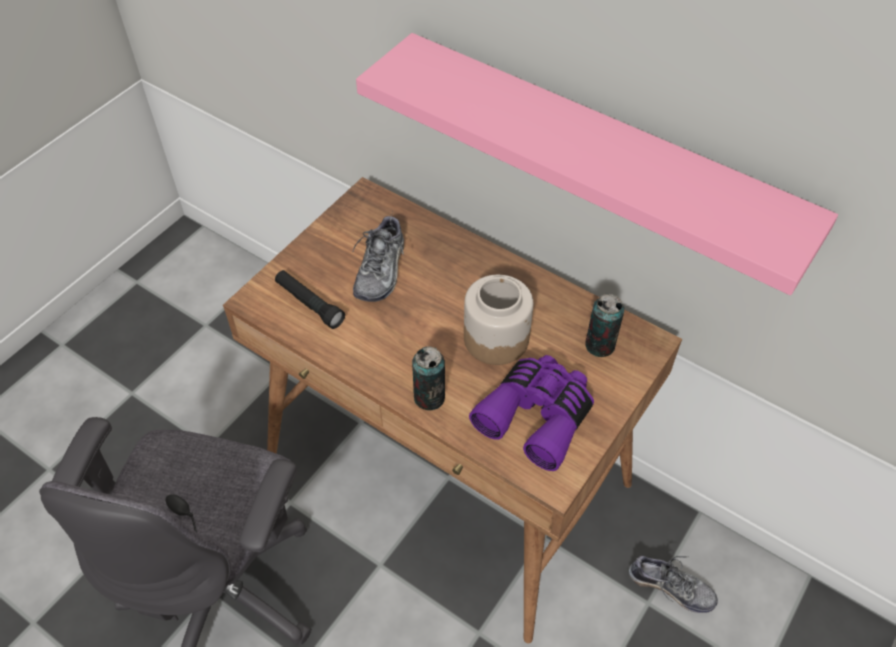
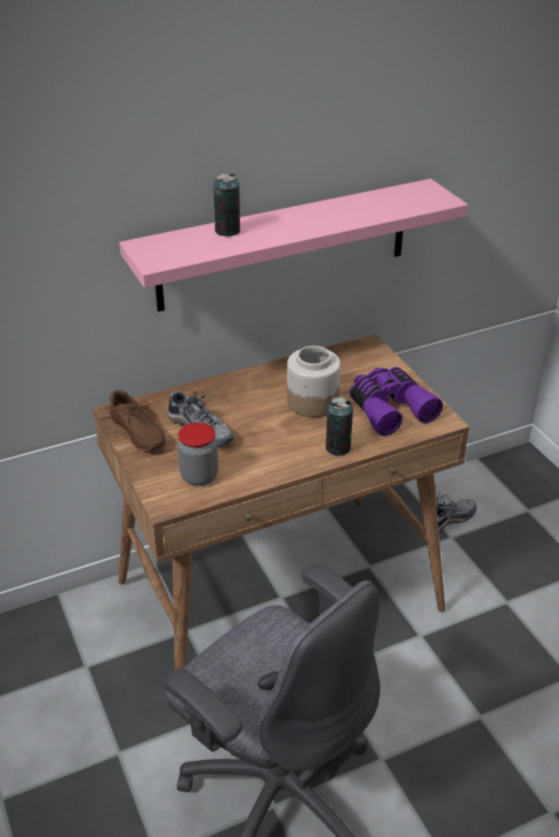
camera: 60 degrees left, 15 degrees down
(309, 304) = (199, 476): black flashlight -> jar
(343, 225) = (135, 433): none -> brown shoe
(600, 345) = (355, 364): can -> can (227, 231)

